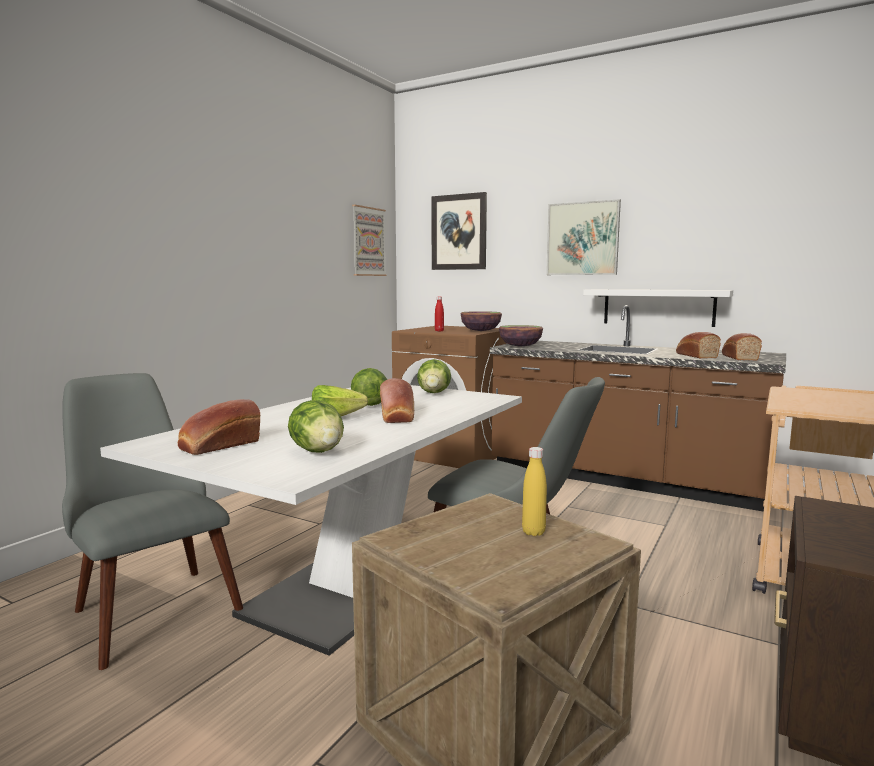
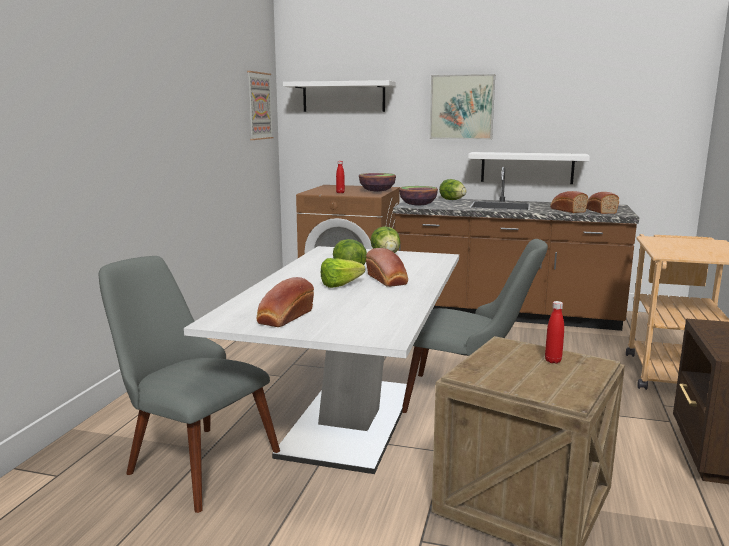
camera: 15 degrees left, 5 degrees up
(318, 451) = (372, 316): lettuce -> lettuce (452, 200)
(459, 232) = (343, 97): picture -> white shelf
(533, 532) = (553, 361): yellow bottle -> red bottle

